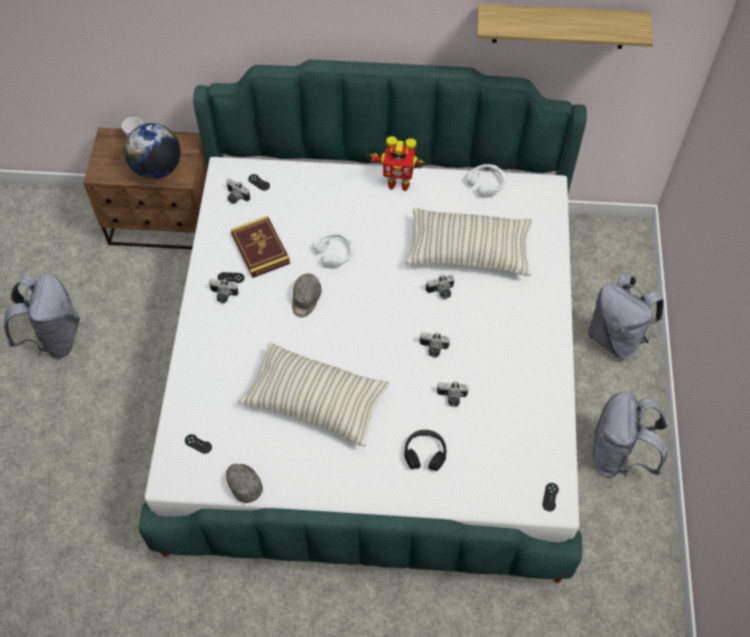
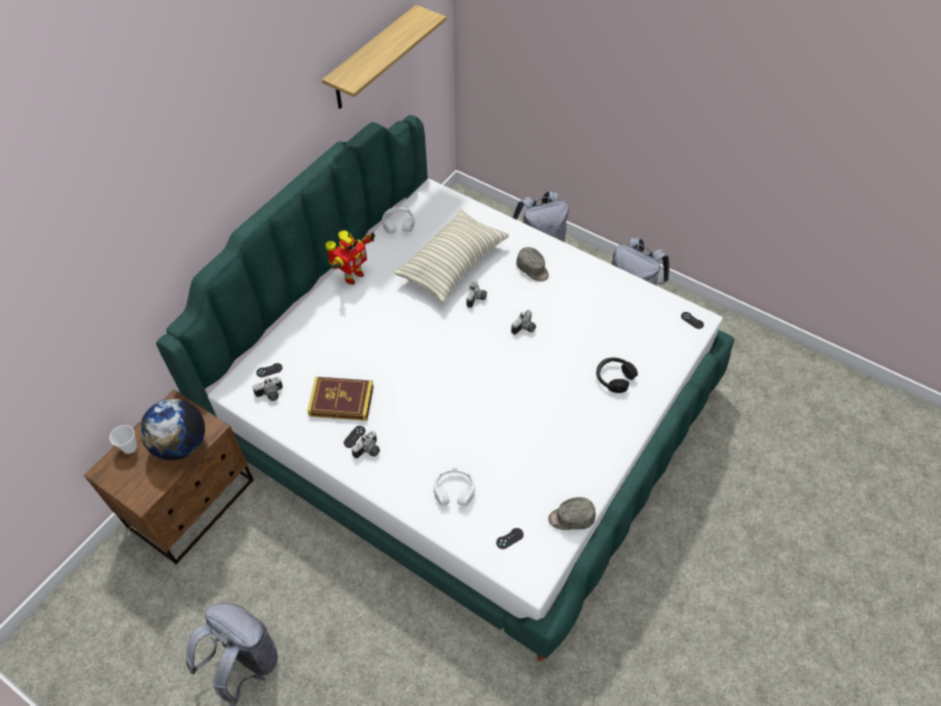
camera: 60 degrees left, 5 degrees down
(305, 299) = (418, 391): grey cap -> grey cap (533, 269)
(316, 402) = (523, 429): pillow -> none
(335, 253) = (388, 350): white headphones -> white headphones (454, 490)
(451, 398) = (576, 338): camera -> none

